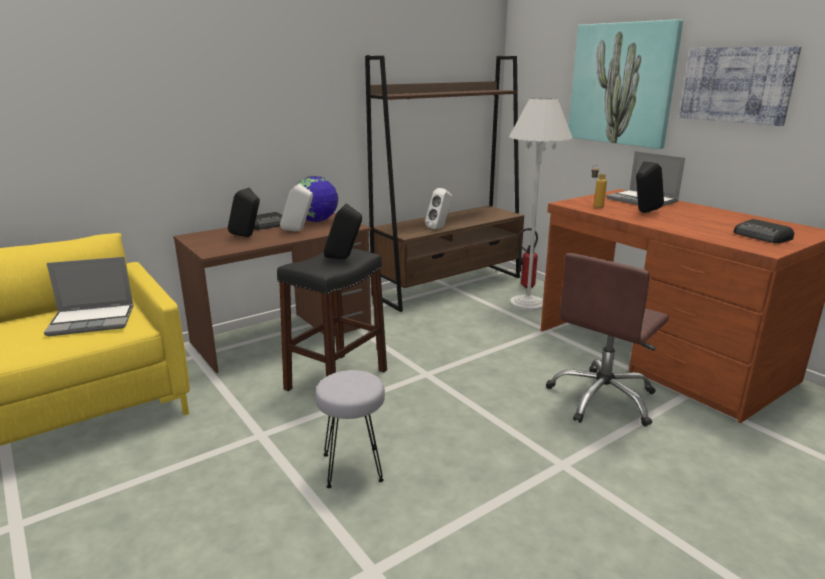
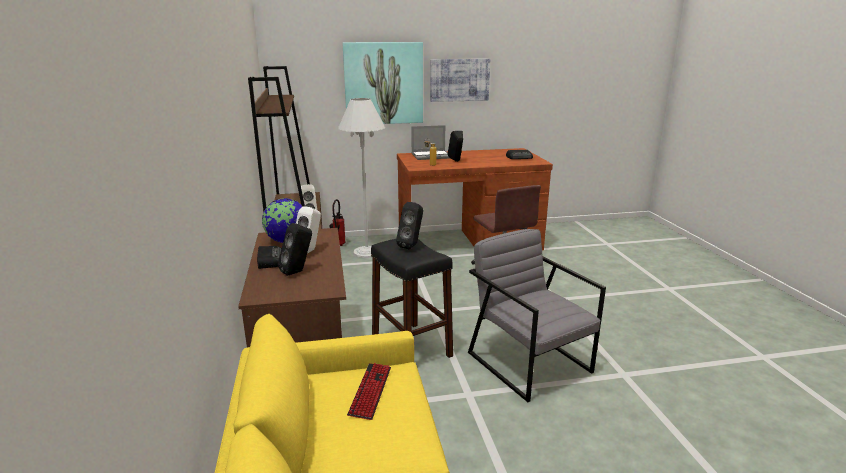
camera: 65 degrees left, 0 degrees up
(93, 321) = (370, 391): laptop -> keyboard
(354, 467) = (529, 362): grey stool -> grey armchair

